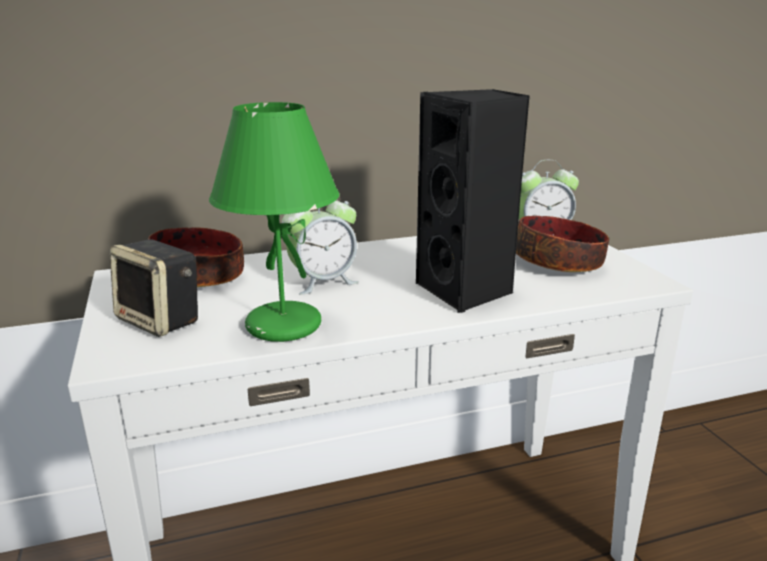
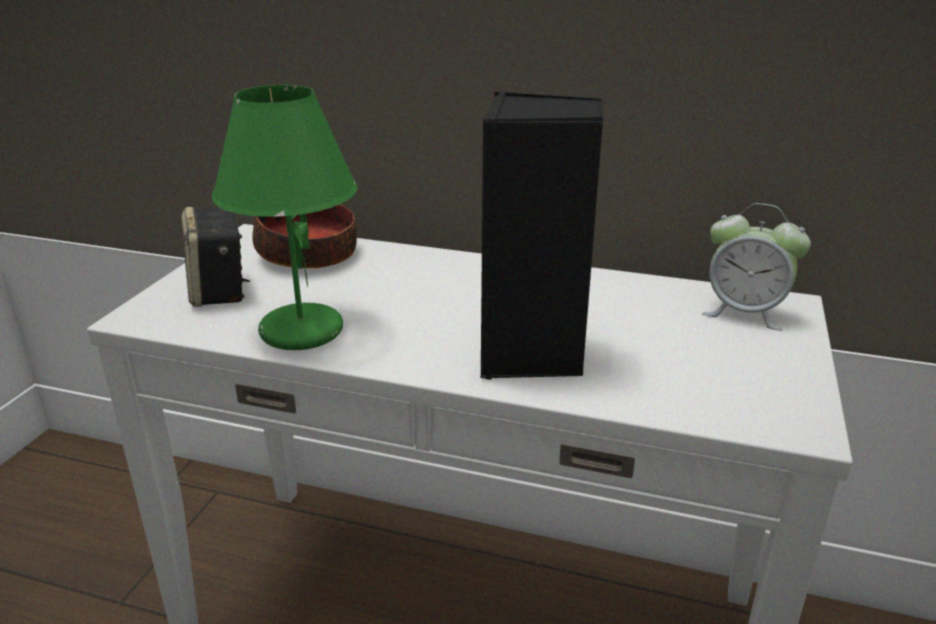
camera: 35 degrees right, 5 degrees up
(323, 282) = (404, 295): alarm clock -> none
(558, 263) = (707, 356): bowl -> none

